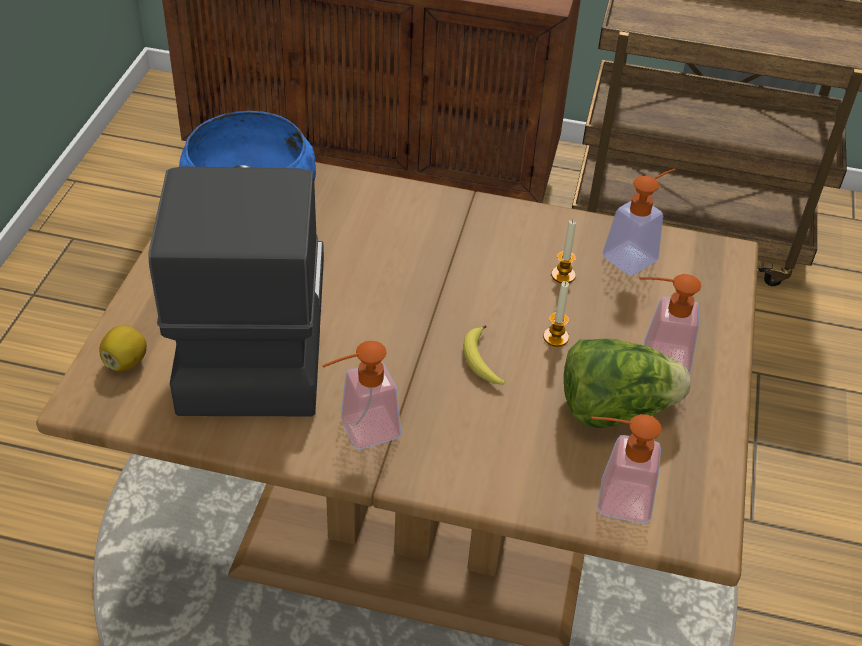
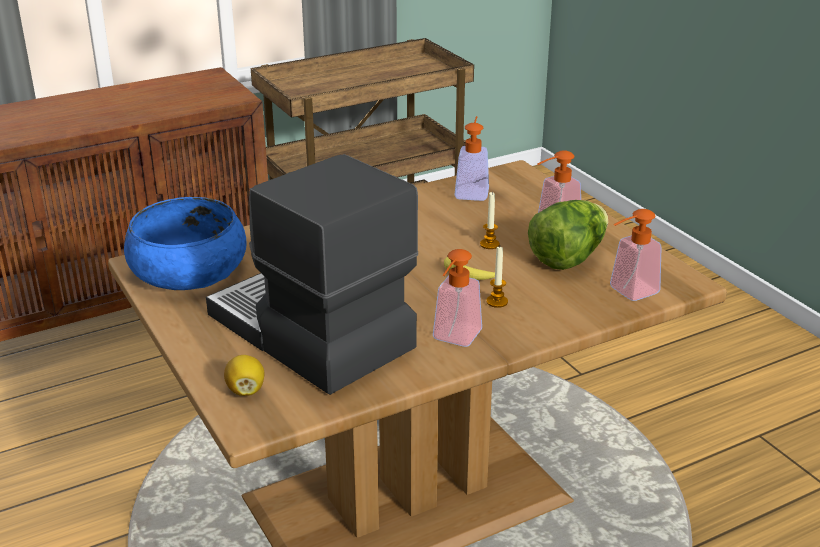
camera: 40 degrees left, 15 degrees down
(563, 275) = (448, 217): candle -> candle (497, 302)

